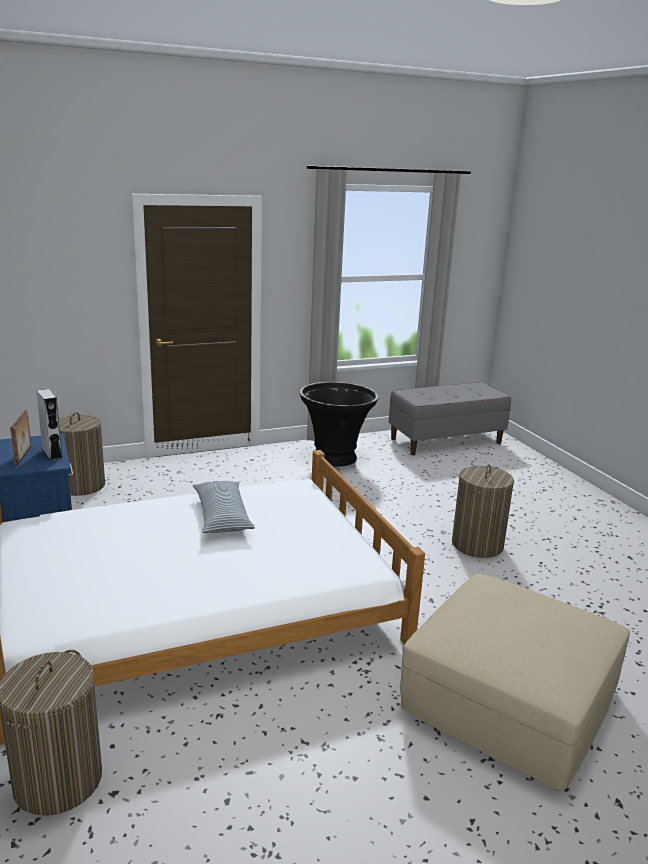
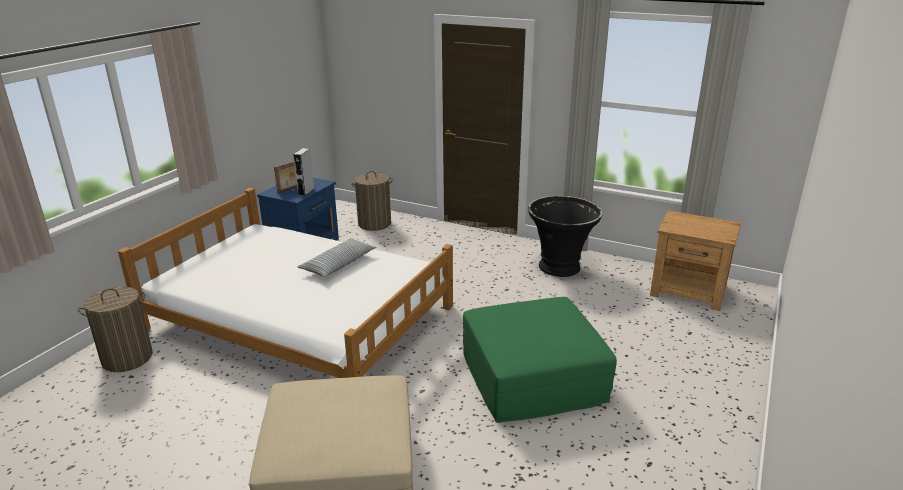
camera: 50 degrees right, 5 degrees up
(446, 441) = (689, 291): grey bench -> brown nightstand
(477, 545) = (533, 378): laundry basket -> green ottoman

